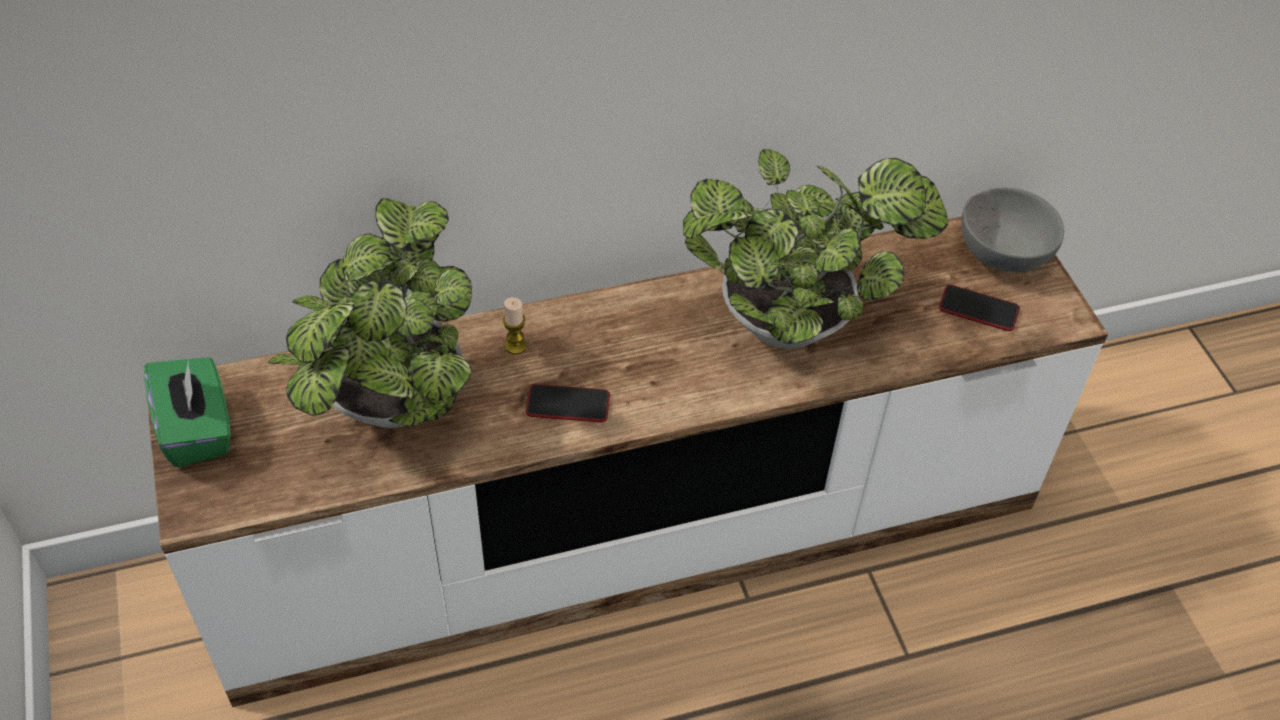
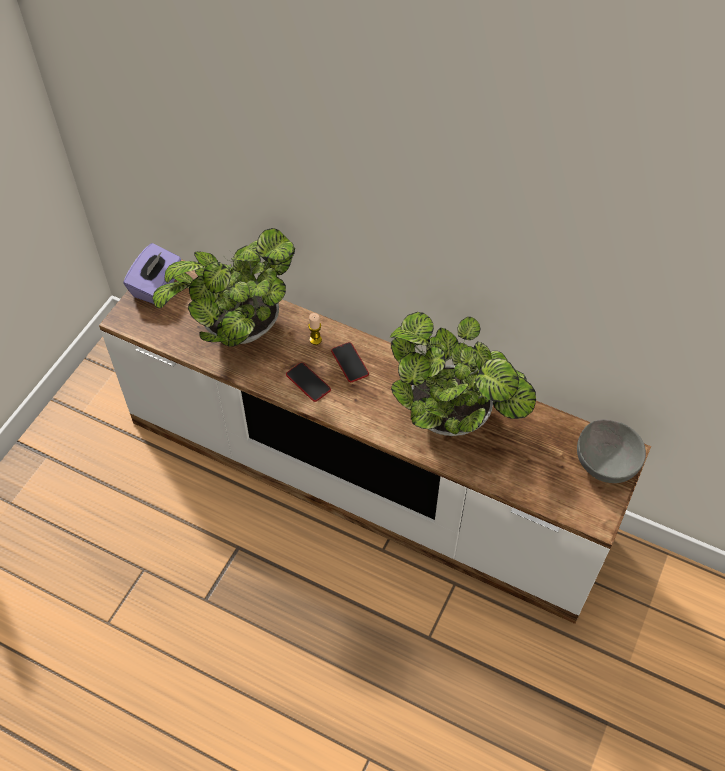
camera: 45 degrees right, 5 degrees up
(197, 430) = (157, 286): green tissue box -> purple tissue box
(978, 309) = (555, 481): phone -> phone (350, 363)

